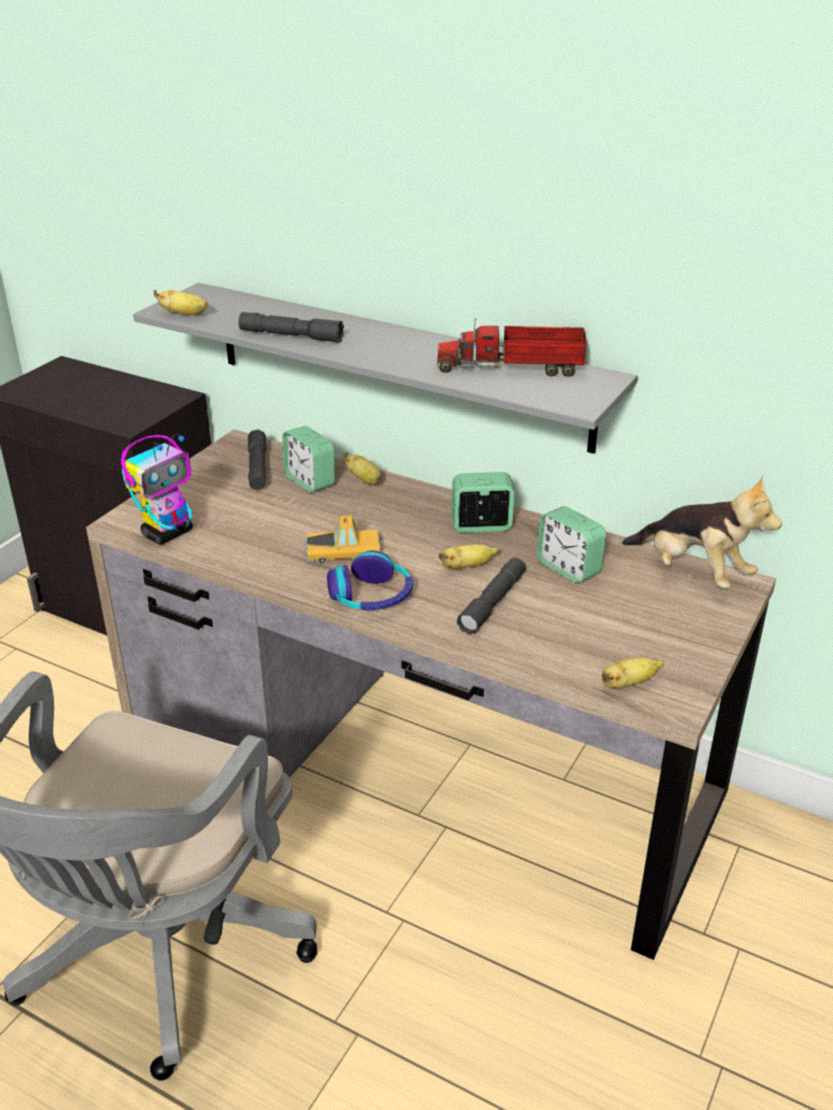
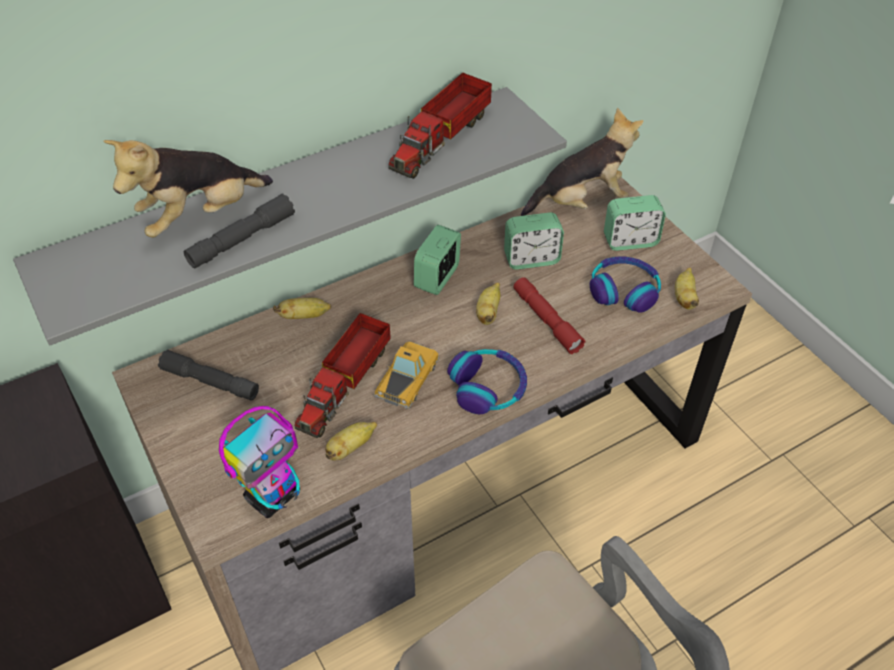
camera: 60 degrees left, 15 degrees up
(168, 533) = (273, 495): toy robot -> toy robot turned 60 degrees clockwise
(185, 314) = (99, 297): banana -> banana (350, 448)
(301, 316) = (200, 216): none -> plush toy
(309, 524) = (345, 383): none -> toy truck
(310, 481) = (271, 354): alarm clock -> alarm clock (630, 241)
(492, 603) = (546, 320): grey flashlight -> red flashlight
(590, 639) = (624, 290): none -> headphones

